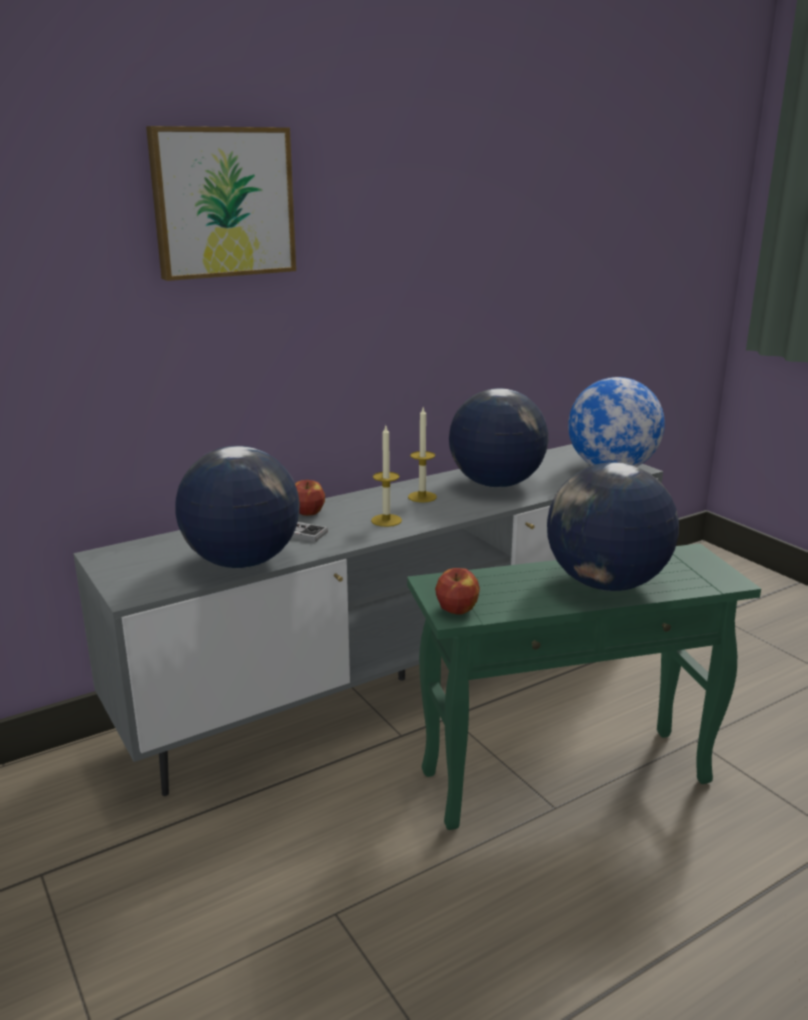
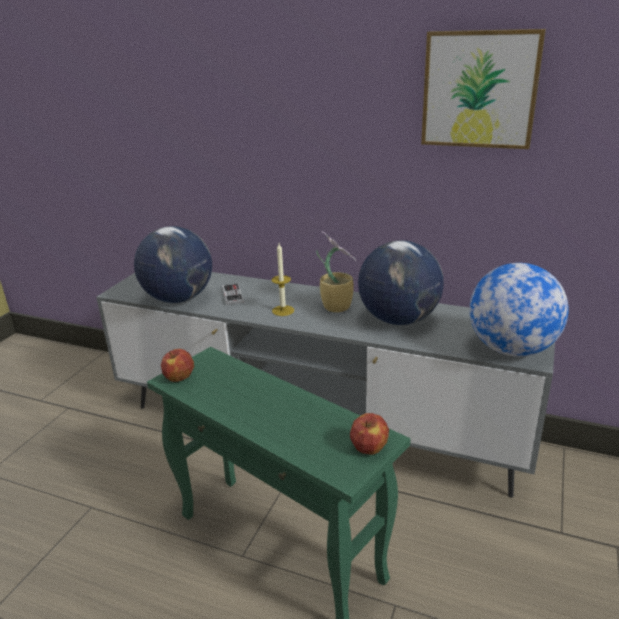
camera: 55 degrees right, 5 degrees up
(222, 202) = (227, 68): picture -> picture (480, 89)
(308, 512) = (265, 287): apple -> apple (370, 448)
(422, 497) = (336, 306): candle -> potted plant
(605, 583) = (275, 417): globe -> none

